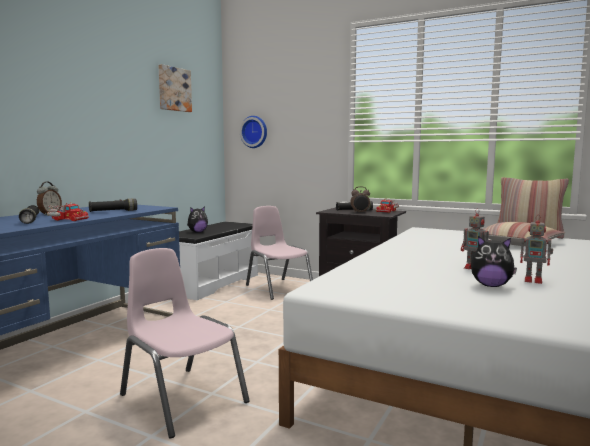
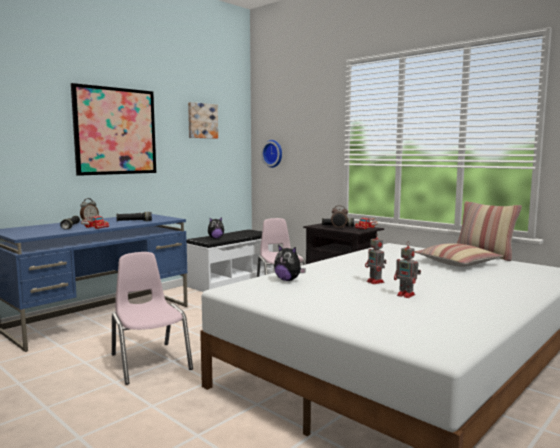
camera: 15 degrees right, 0 degrees up
(74, 93) = (115, 131): none -> picture
(491, 285) = (363, 296): plush toy -> plush toy (288, 280)

